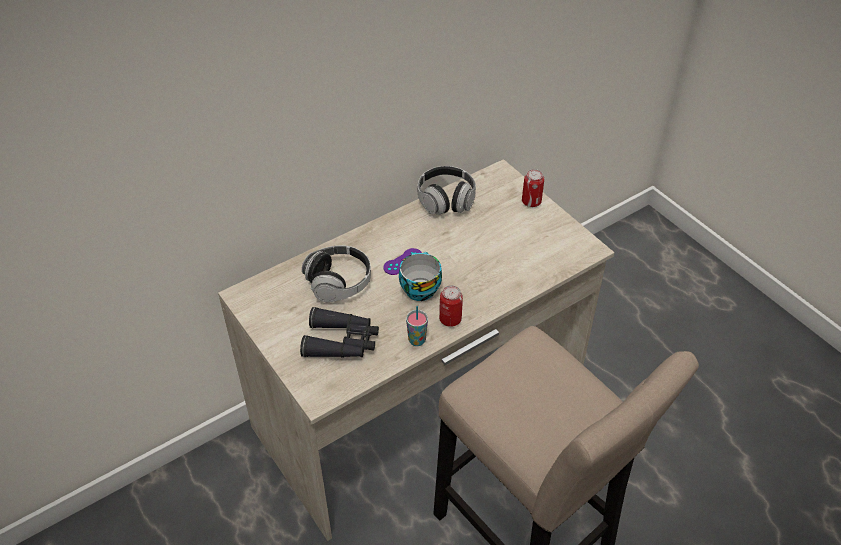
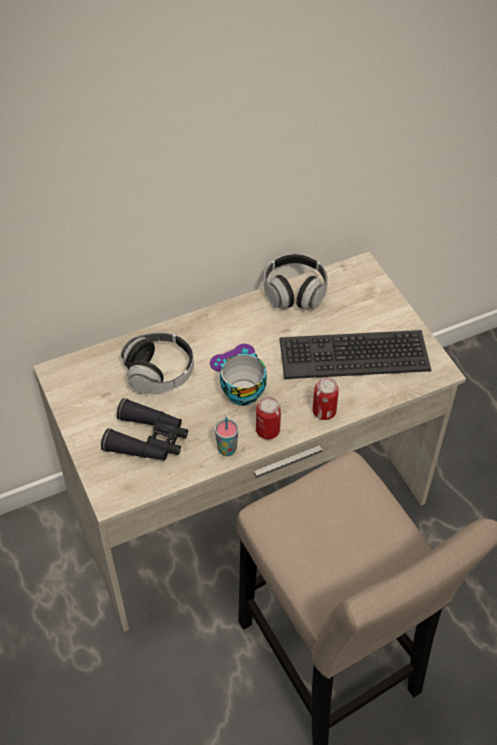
camera: 10 degrees right, 5 degrees up
(511, 245) = (354, 354): none -> keyboard
(531, 202) = (388, 306): can -> can (324, 411)

